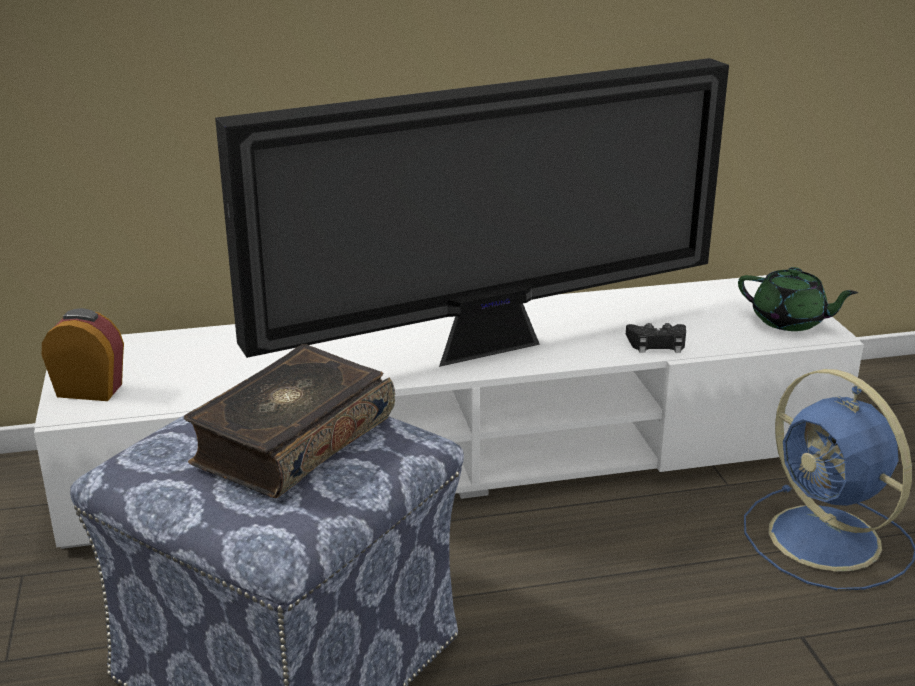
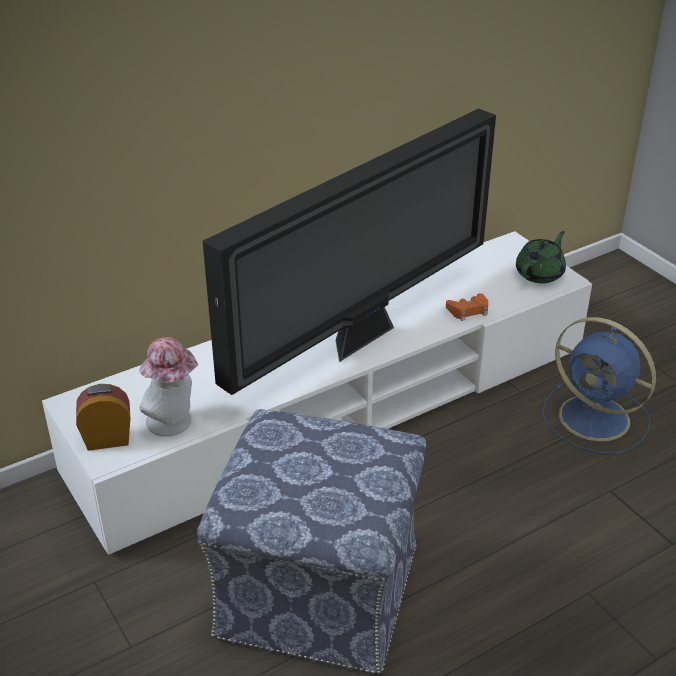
camera: 20 degrees left, 10 degrees up
(181, 390) = (174, 423): none -> hat
(291, 440) = (327, 462): book -> none
(657, 343) = (468, 311): black game controller -> orange game controller
(789, 321) = (540, 273): green teapot -> green teapot turned 60 degrees counterclockwise

